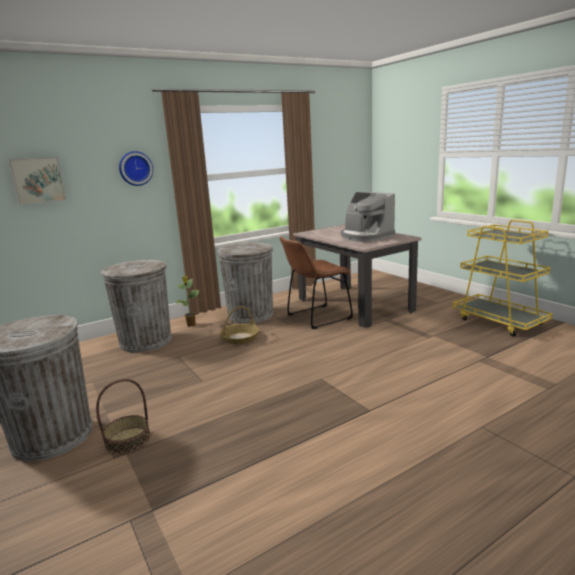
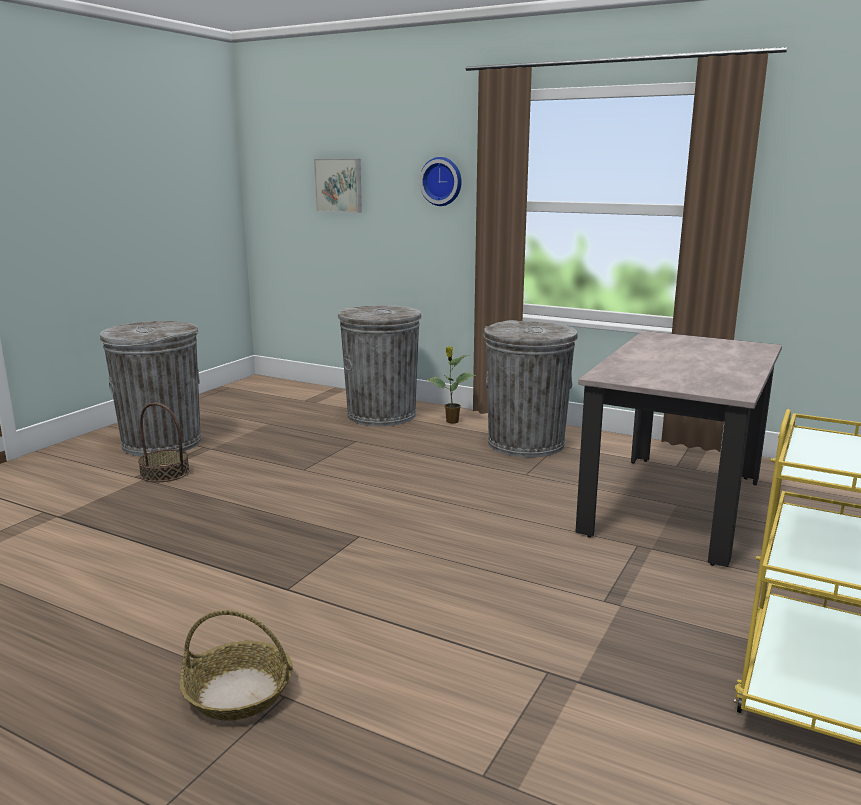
camera: 60 degrees right, 0 degrees up
(240, 338) = (438, 457): basket -> basket (237, 692)
(316, 317) = (574, 487): brown chair -> none
(365, 236) = (685, 368): coffee machine -> none

